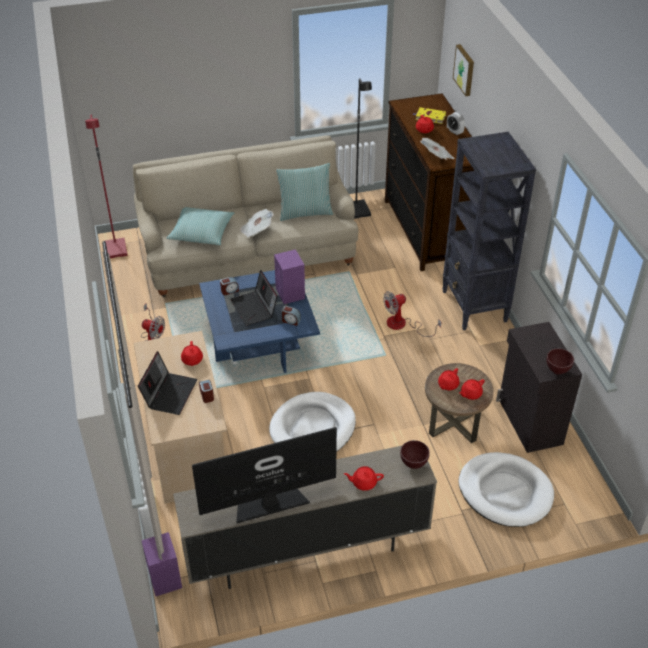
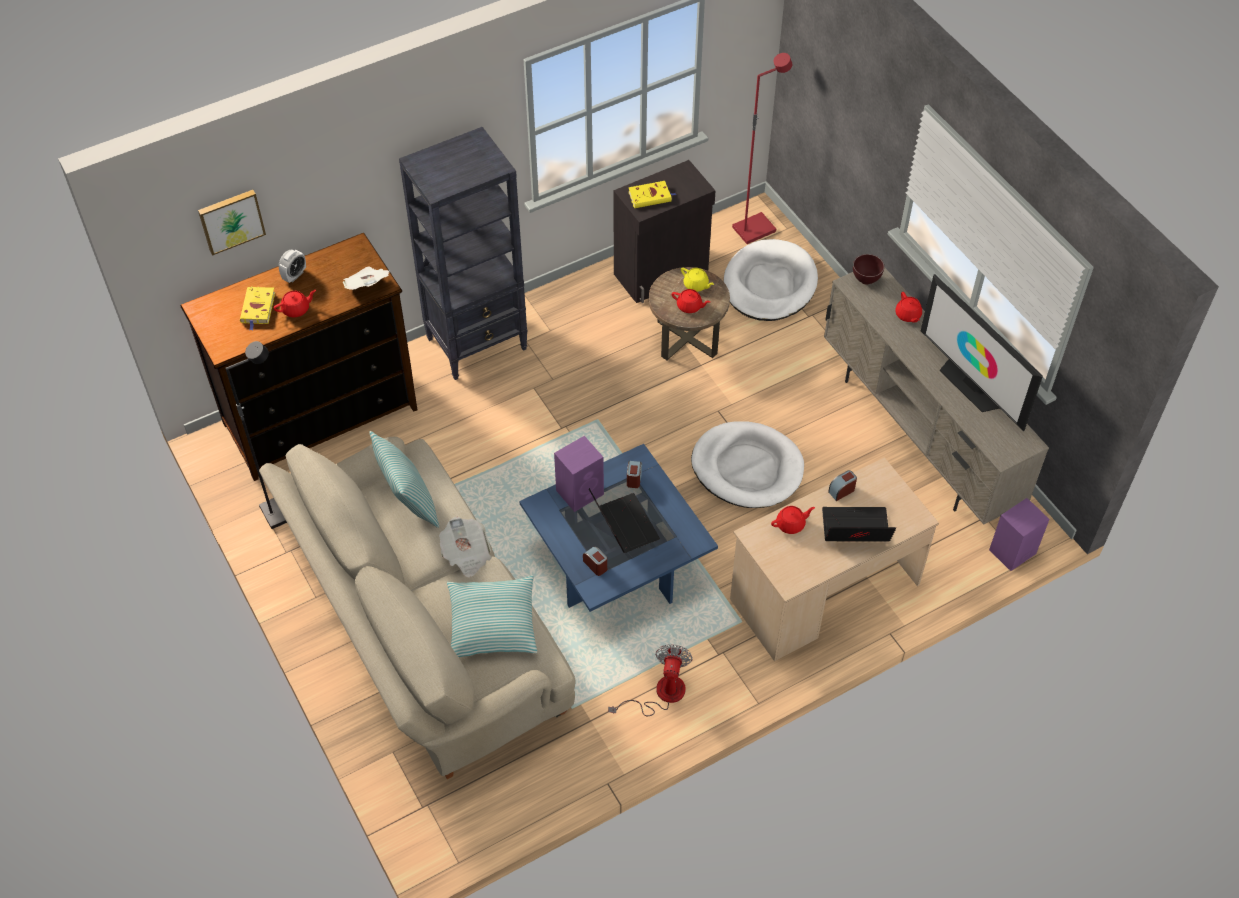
camera: 105 degrees left, 10 degrees up
(117, 249) = (459, 830): red floor lamp -> red floor lamp (754, 229)
(255, 308) = (623, 525): laptop -> laptop turned 75 degrees counterclockwise
(403, 325) = (535, 411): fan -> none
(470, 394) = (696, 285): red teapot -> yellow teapot
(537, 341) = (651, 196): none -> yellow book
(556, 371) = (692, 179): brown bowl -> none

